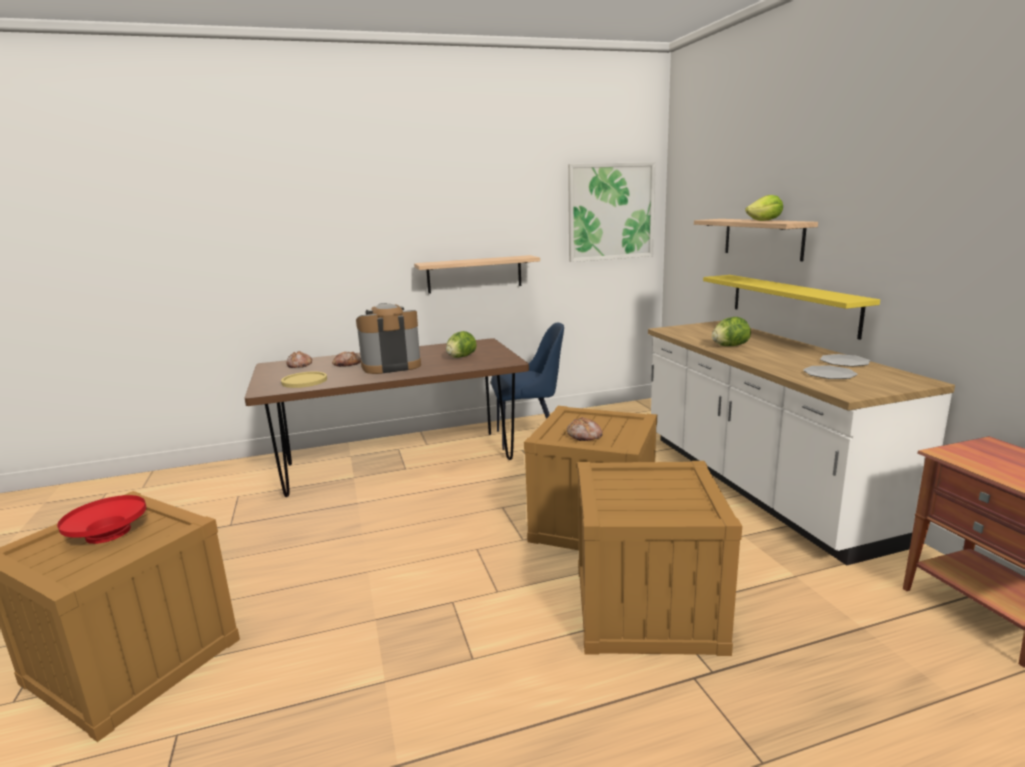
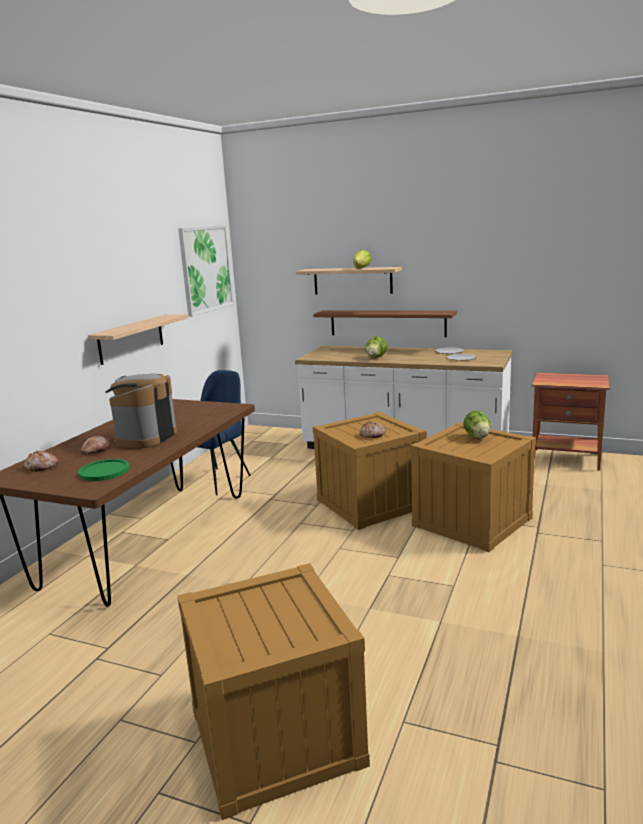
camera: 50 degrees left, 0 degrees up
(108, 533) = (254, 615): red bowl -> none
(304, 381) = (104, 471): yellow plate -> green plate
(461, 357) = (185, 415): lettuce -> lettuce (477, 437)
(792, 303) = (387, 323): yellow shelf -> brown shelf

